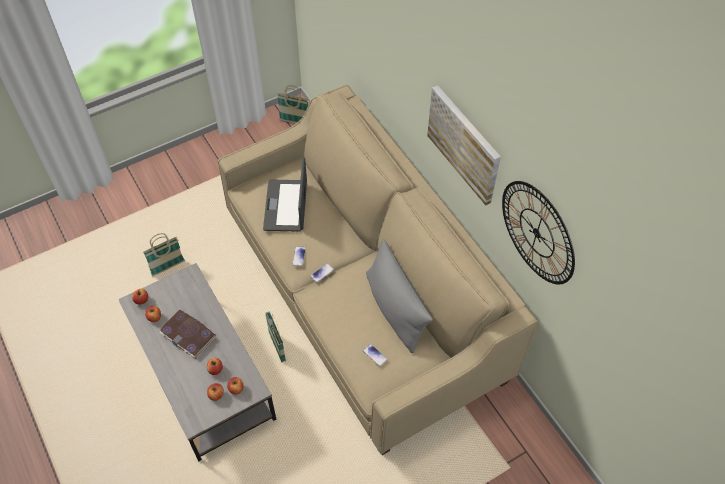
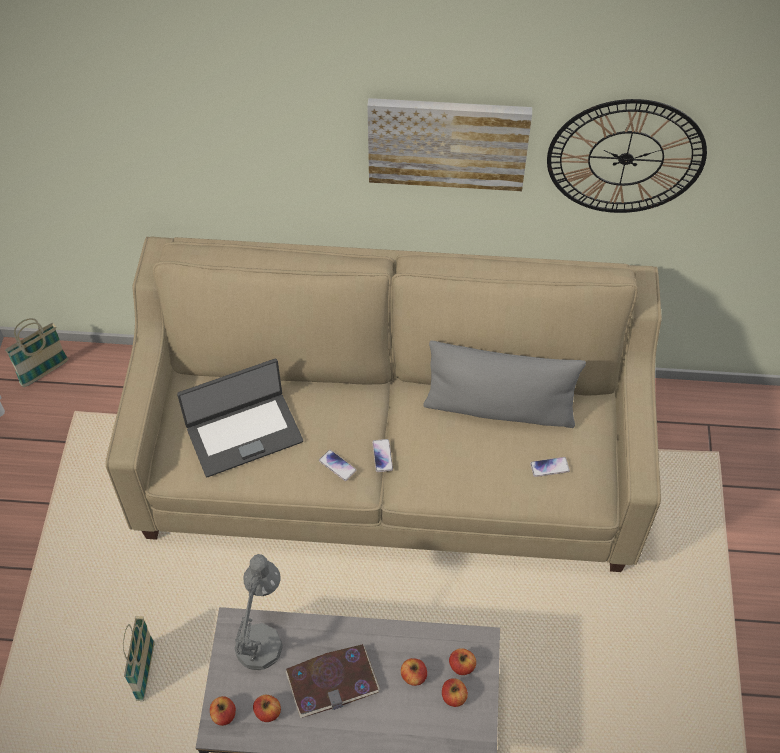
camera: 55 degrees left, 0 degrees up
(192, 290) = (262, 637): none -> grey table lamp
(277, 347) = (386, 602): basket -> none
(286, 206) = (244, 433): laptop -> laptop turned 60 degrees counterclockwise

